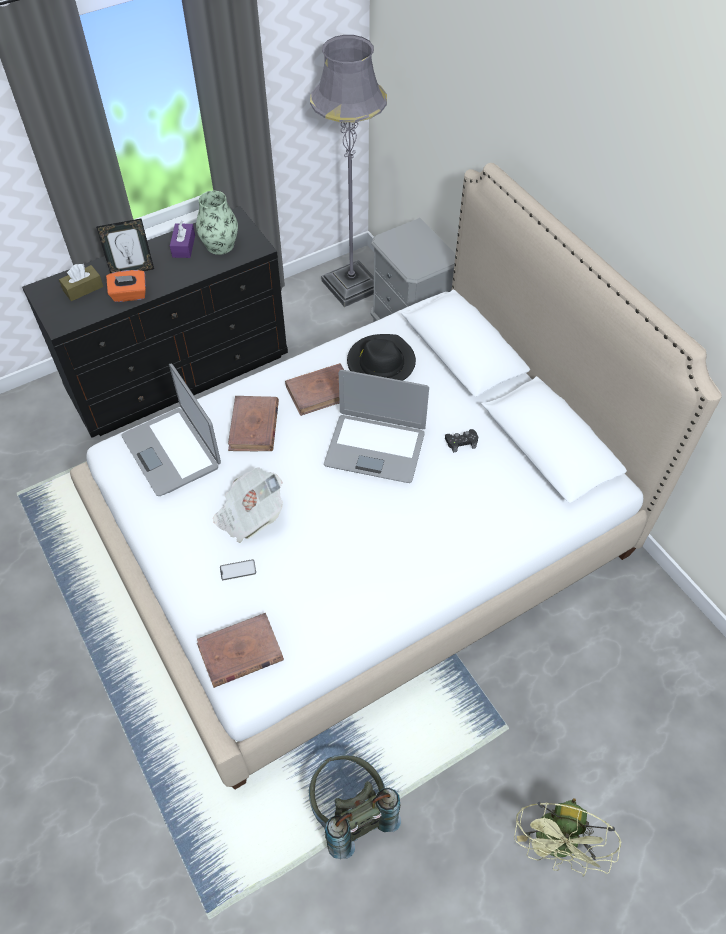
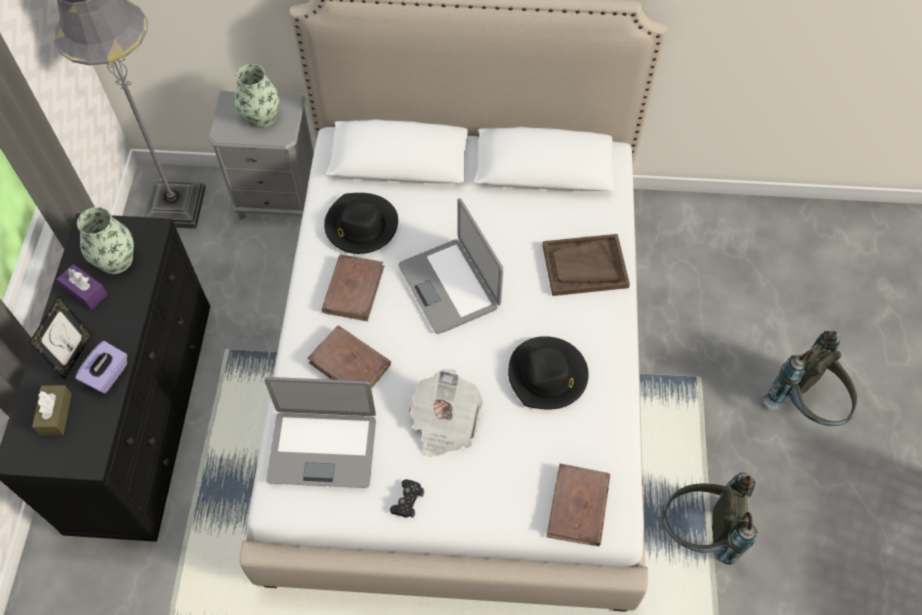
camera: 55 degrees left, 5 degrees up
(129, 295) = (108, 375): orange tissue box -> purple tissue box
(238, 570) = (495, 464): phone -> none
(347, 562) = (547, 375): none -> black hat
(375, 448) = (449, 286): laptop -> laptop turned 105 degrees clockwise
(419, 250) = (261, 116): none -> vase
(461, 442) = (493, 223): black game controller -> black game controller (407, 501)
(477, 530) = (584, 266): none -> brown tray
(557, 846) = (806, 406): green fan -> grey backpack

